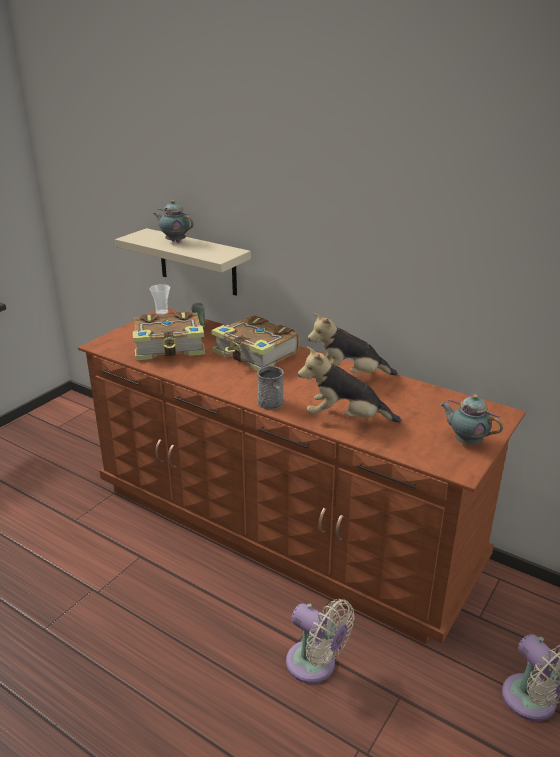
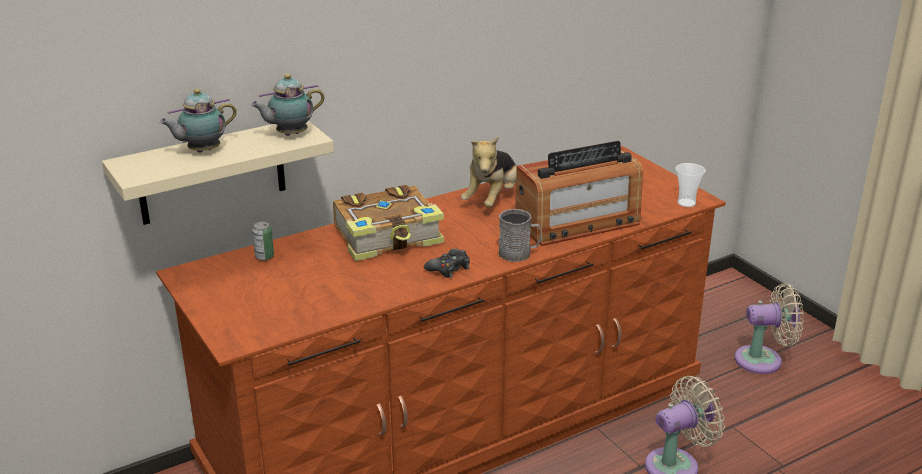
camera: 65 degrees left, 0 degrees up
(162, 312) = (179, 274): cup -> cup (686, 203)
(170, 347) = (305, 288): book -> none
(228, 384) = (449, 268): none -> black game controller
(346, 418) = (577, 223): plush toy -> radio
(466, 441) = (655, 183): teapot -> teapot (289, 134)

